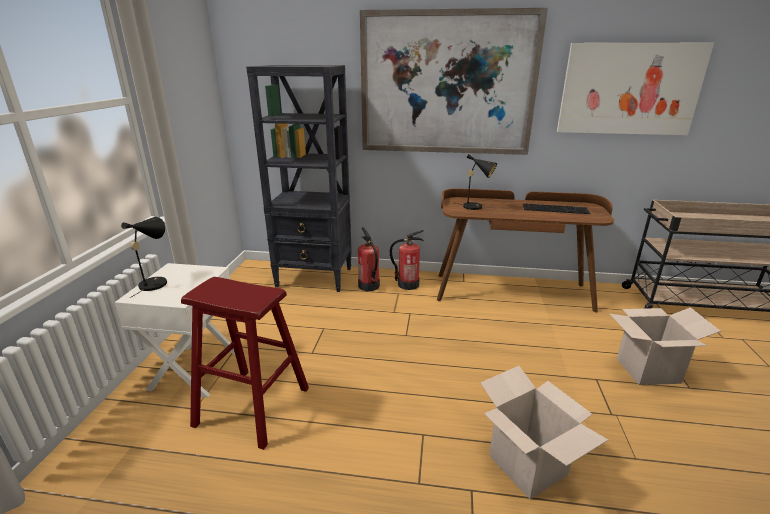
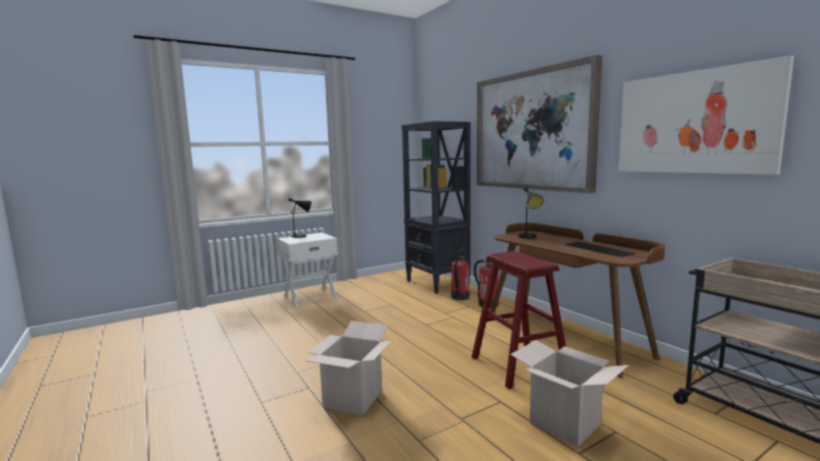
camera: 50 degrees right, 15 degrees down
(252, 406) = (302, 317): red stool -> red stool (518, 365)

